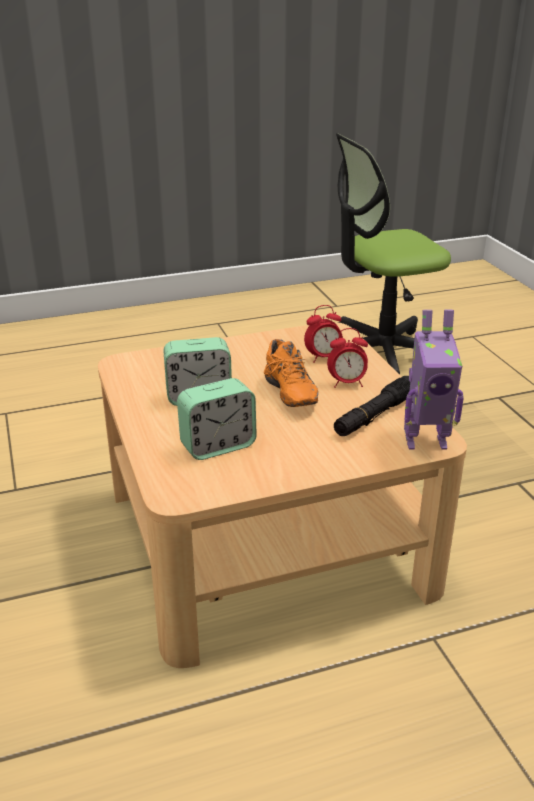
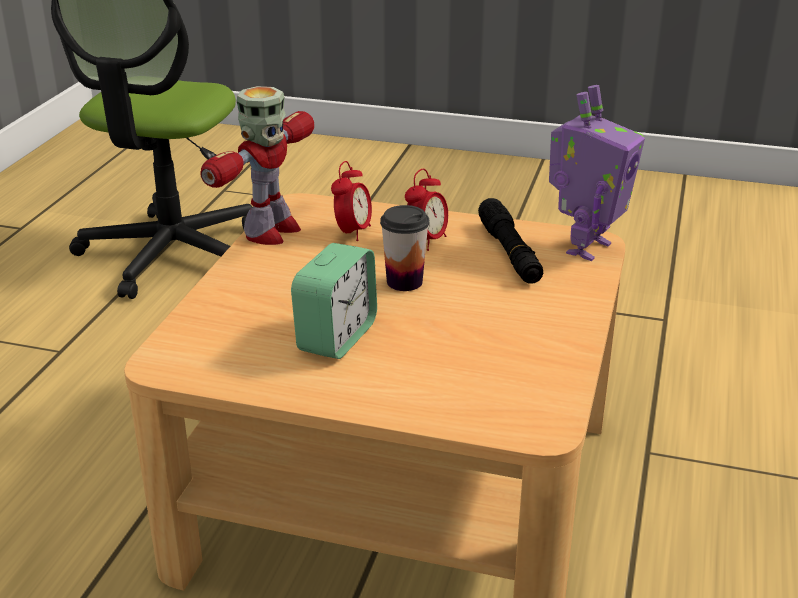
camera: 55 degrees left, 0 degrees up
(218, 446) = (465, 363): alarm clock -> none
(286, 394) = (404, 282): orange shoe -> cup
(288, 335) = (270, 232): none -> toy robot

